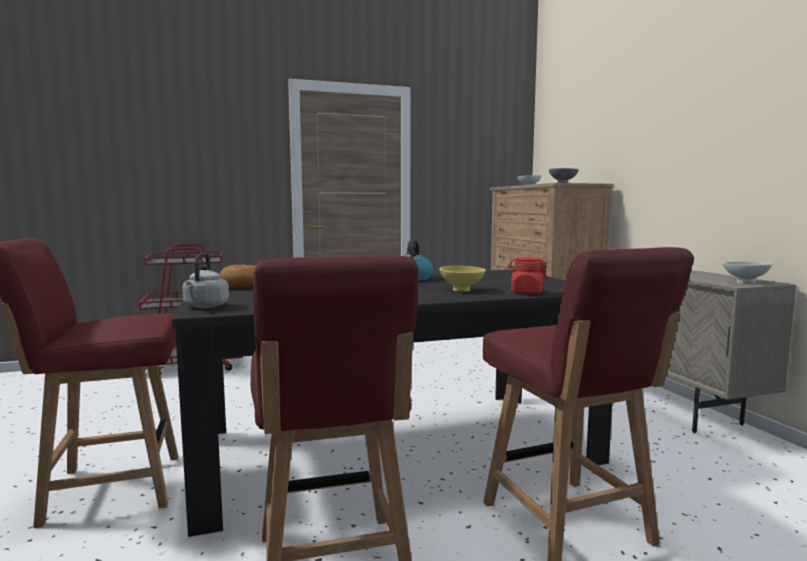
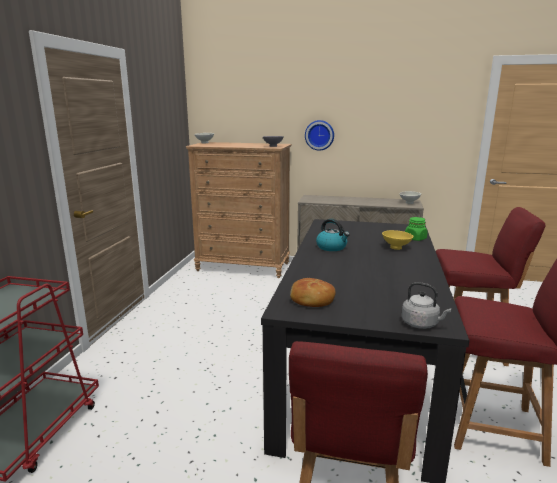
camera: 60 degrees left, 10 degrees up
(526, 292) = (415, 238): red jar -> green jar
(647, 168) = (319, 135): none -> wall clock

